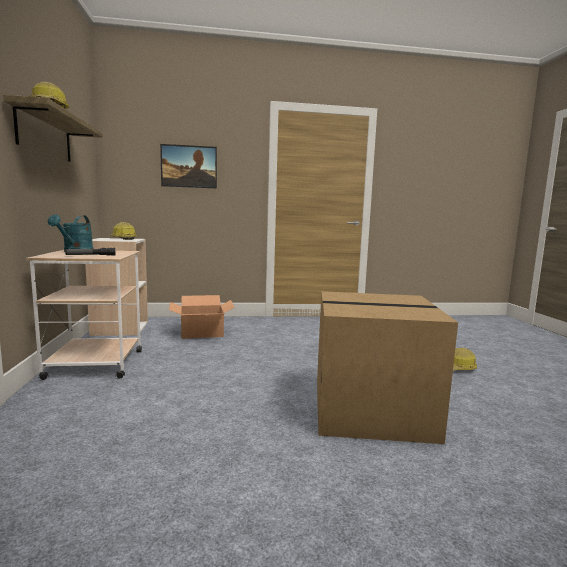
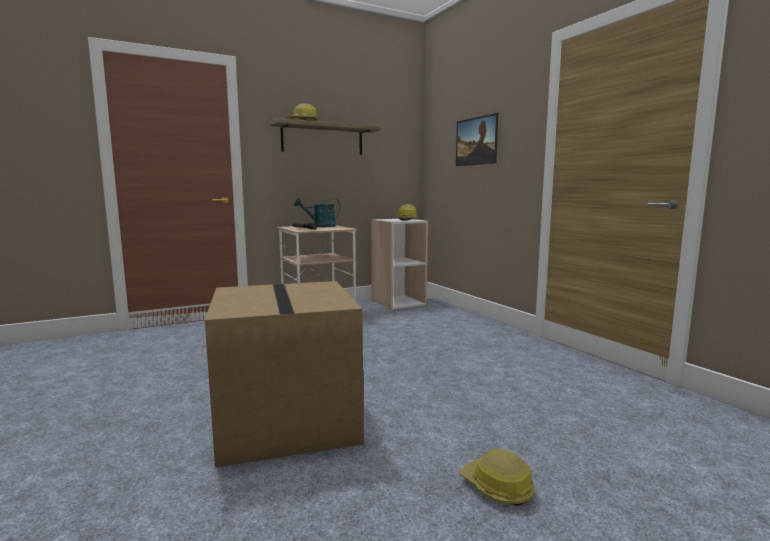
camera: 70 degrees right, 0 degrees up
(202, 332) = (429, 323): cardboard box -> none

